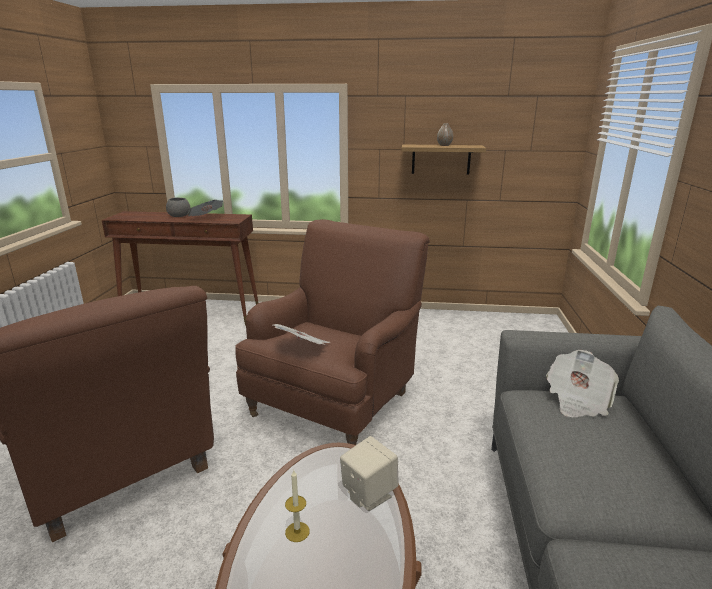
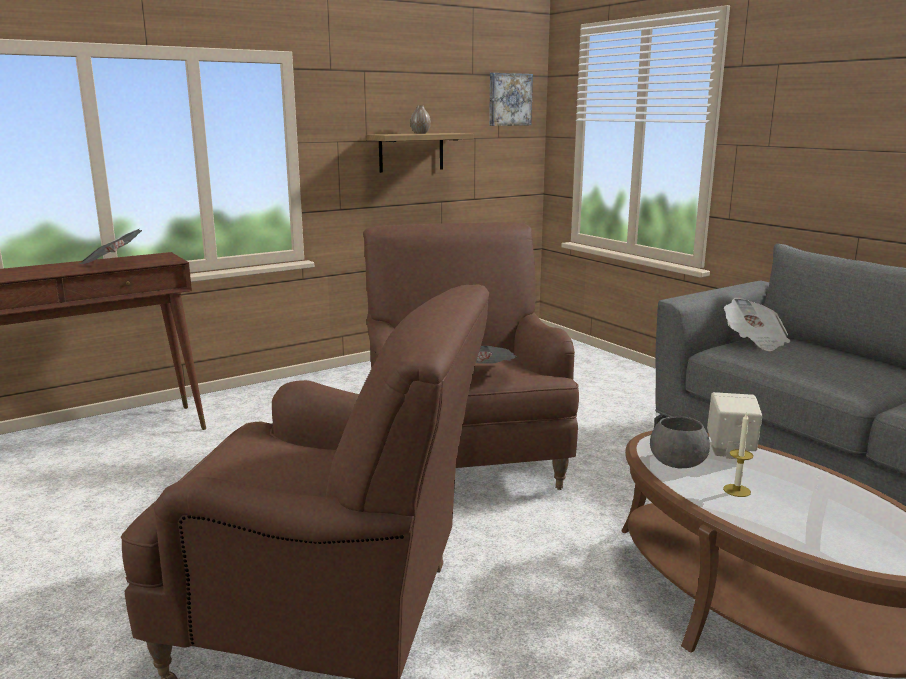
camera: 40 degrees left, 5 degrees down
(179, 216) = (49, 268): grey bowl -> grey bowl (676, 462)
(545, 117) = (509, 99): none -> picture

